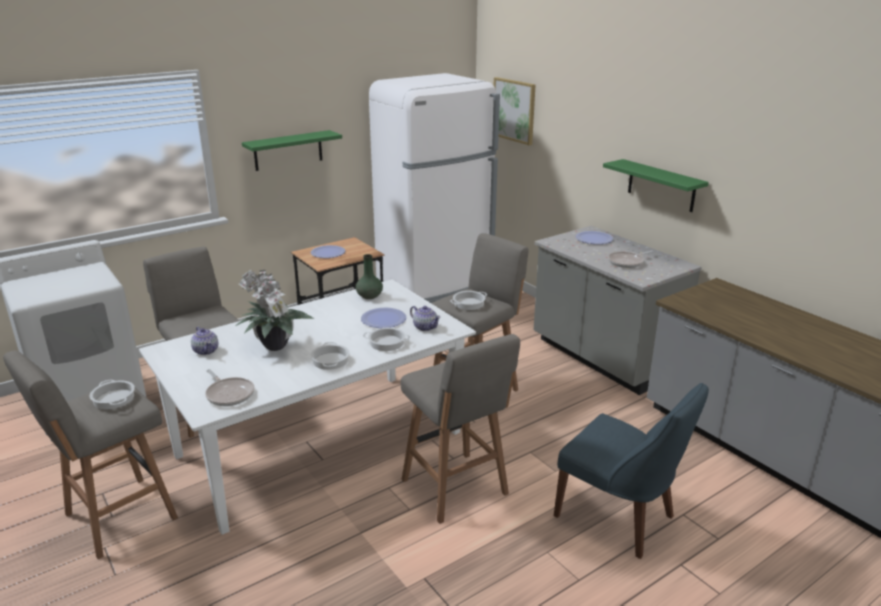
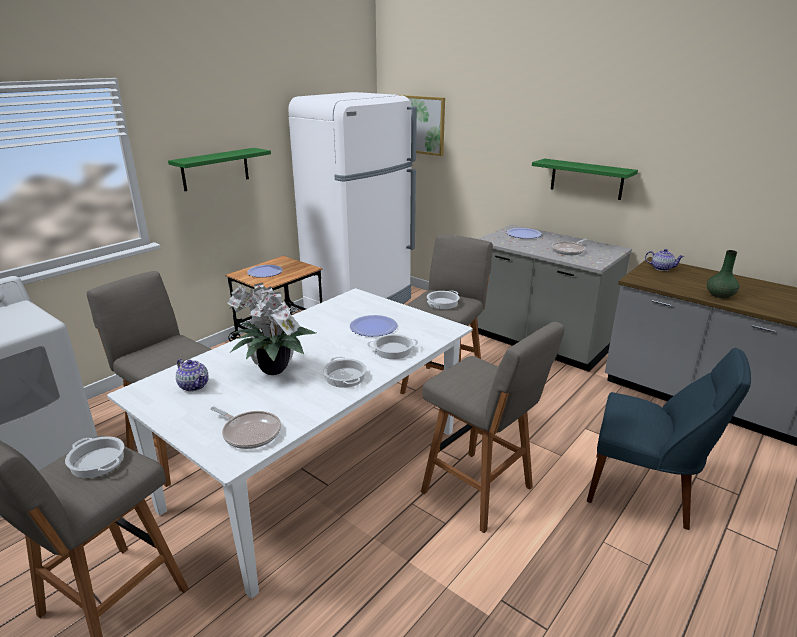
camera: 15 degrees left, 0 degrees up
(369, 296) = (343, 306): green vase -> green vase (720, 295)
(425, 327) = (421, 330): teapot -> teapot (661, 268)

